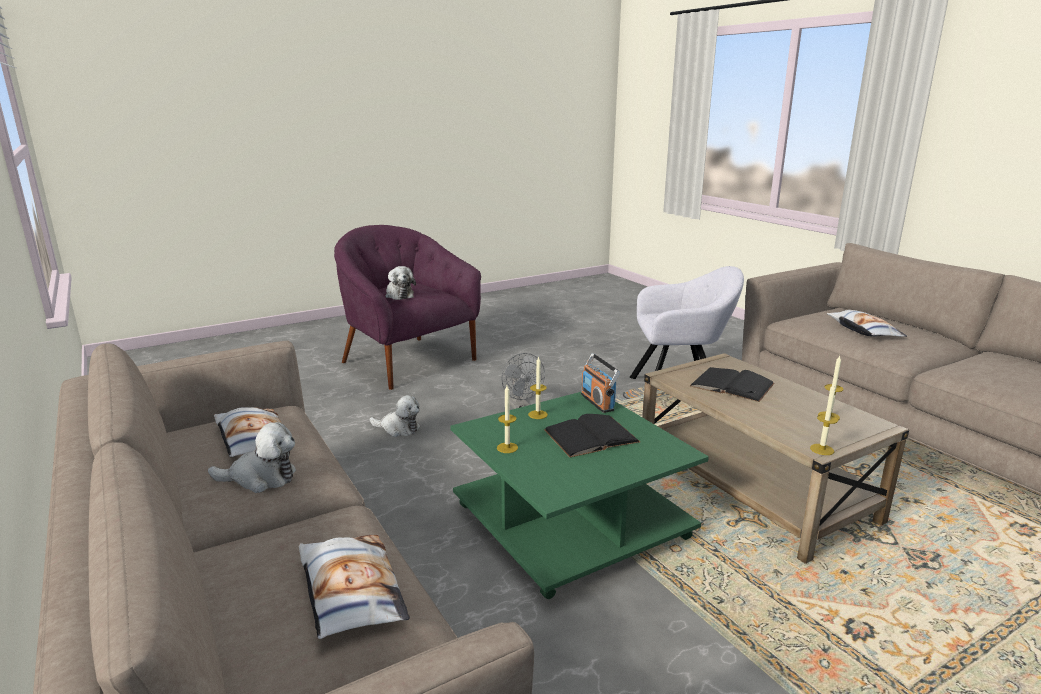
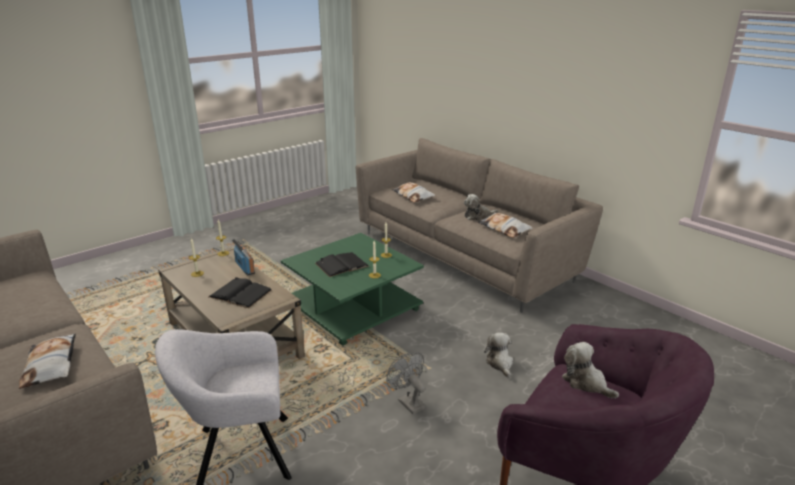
camera: 170 degrees right, 5 degrees up
(398, 429) = (500, 363): plush toy -> plush toy turned 75 degrees clockwise
(597, 402) = (337, 287): radio -> radio (245, 268)

